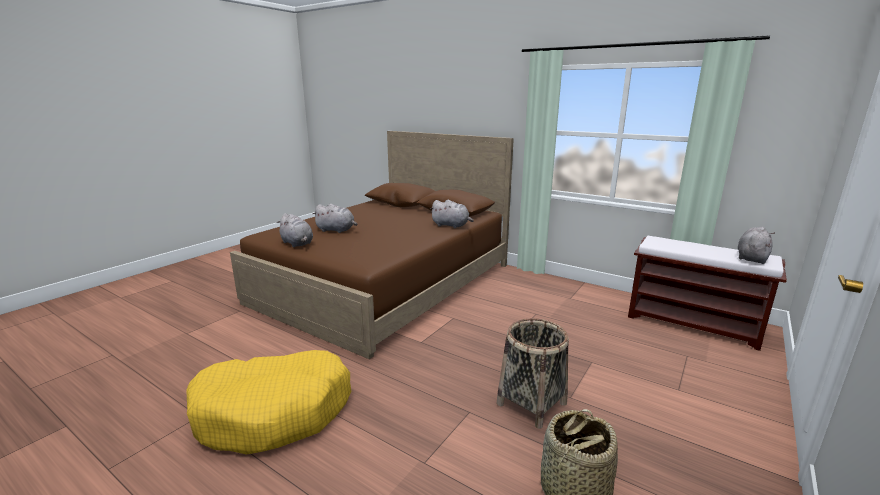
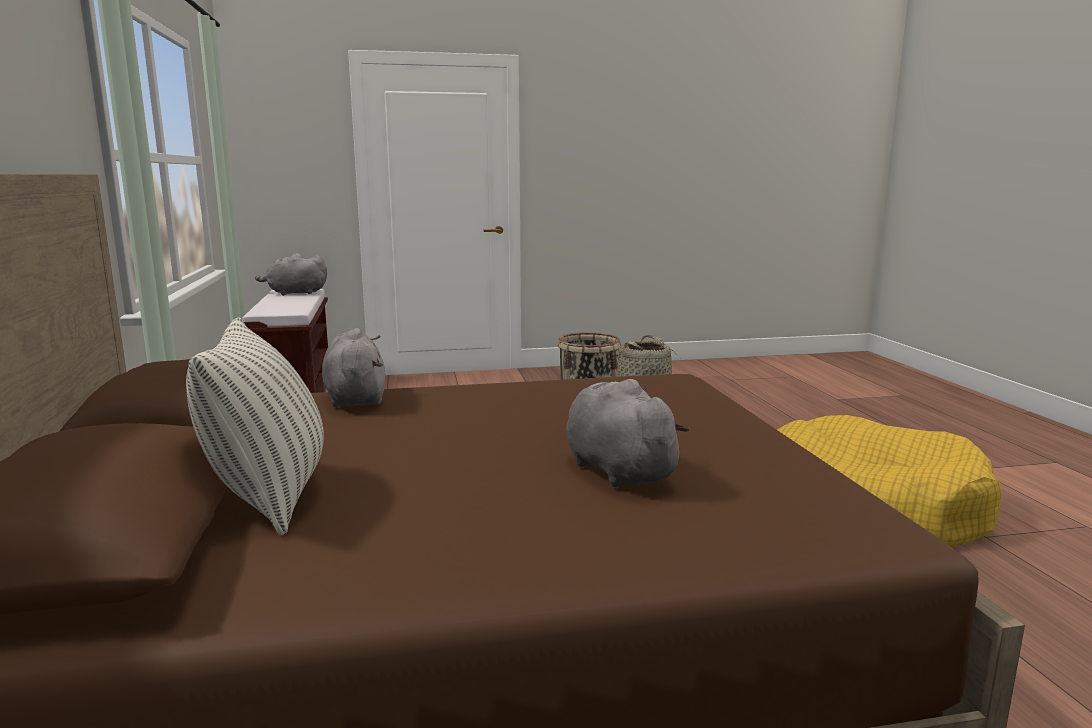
camera: 135 degrees left, 5 degrees down
(297, 244) = (772, 456): grey plush toy -> none
(397, 210) = (270, 496): none -> pillow

